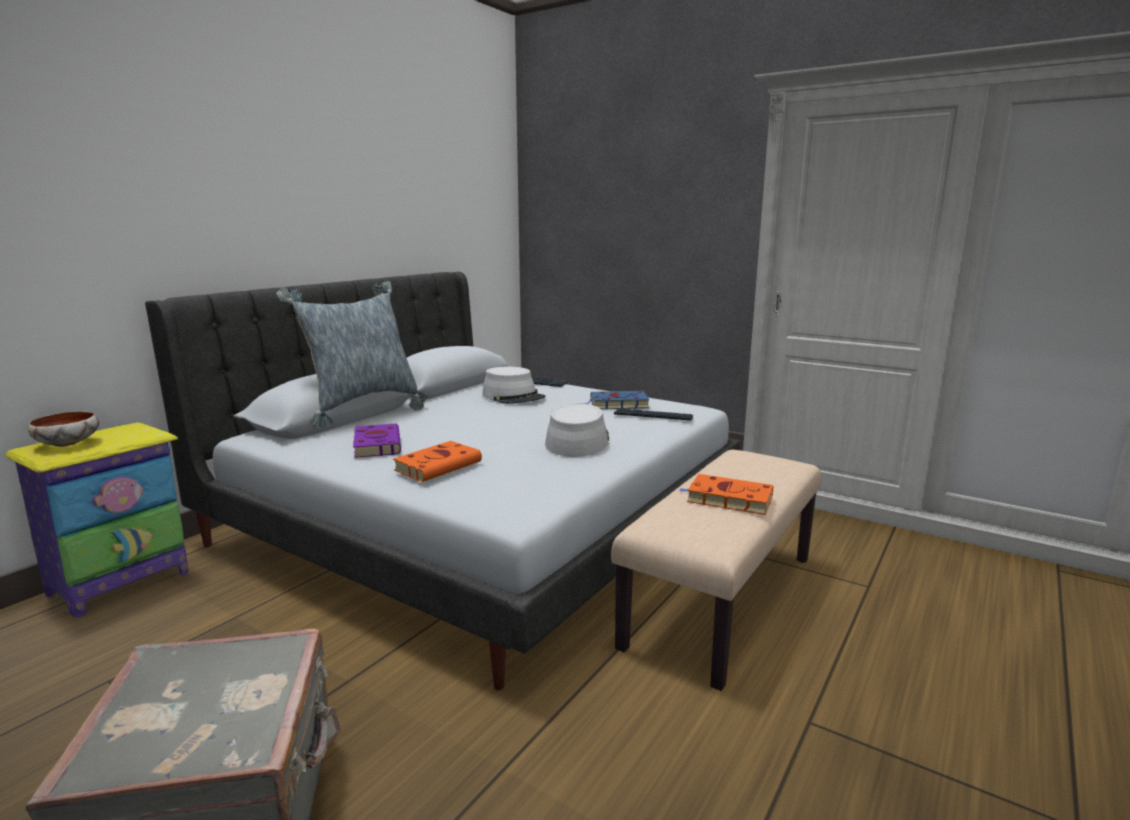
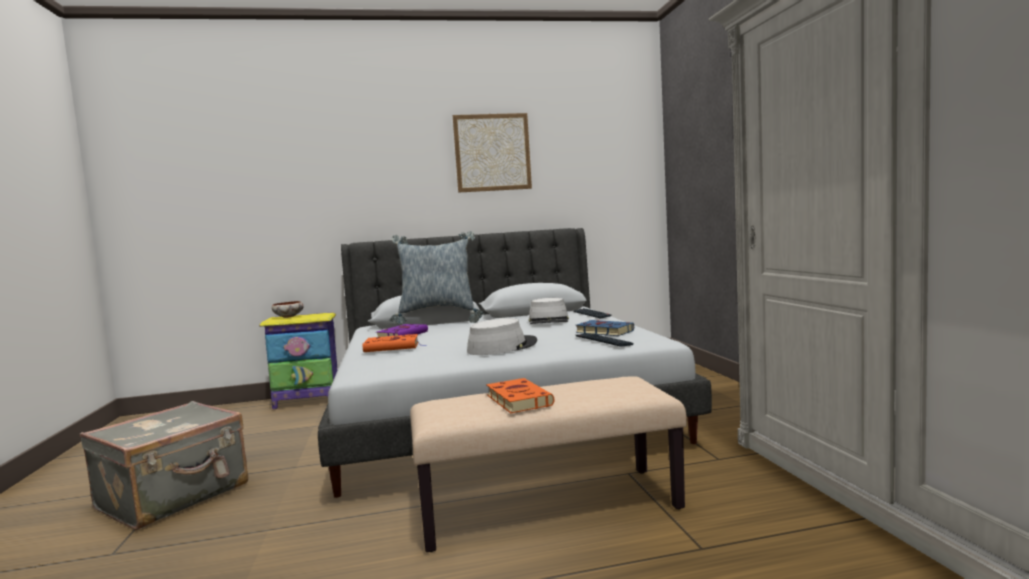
camera: 45 degrees right, 10 degrees down
(354, 158) = (492, 151): none -> picture

